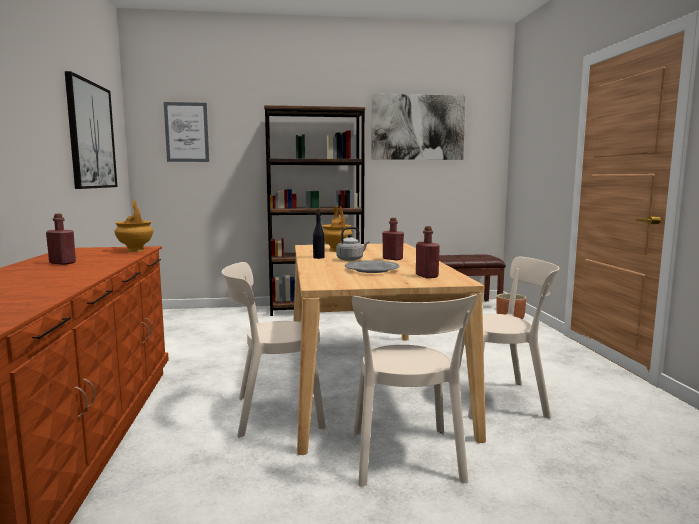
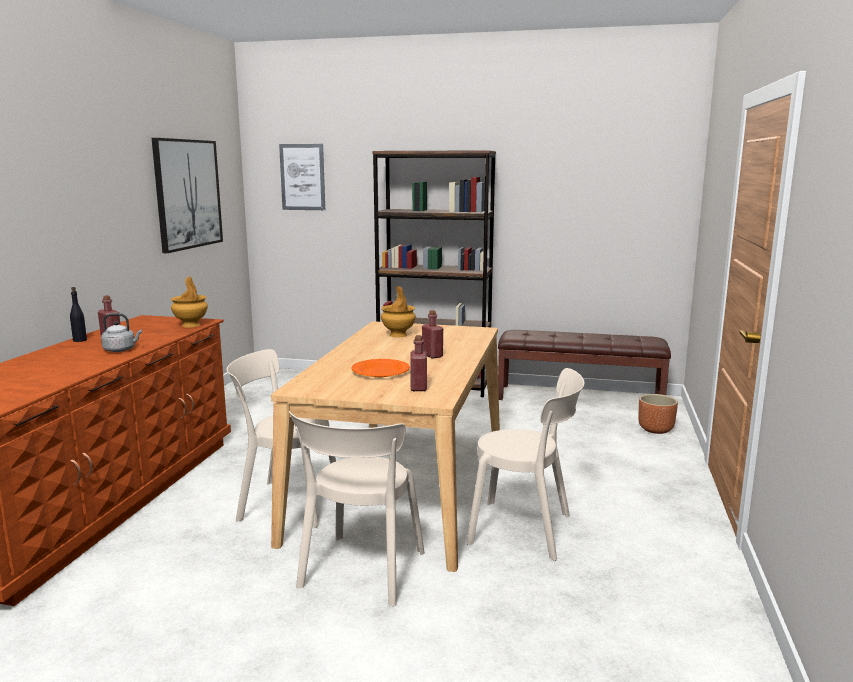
camera: 20 degrees right, 5 degrees up
(318, 257) = (360, 346): black bottle -> black bottle (80, 340)
(351, 259) = (388, 352): grey kettle -> grey kettle (121, 350)
(372, 270) = (380, 372): grey plate -> orange plate
(418, 127) = (572, 169): picture -> none

